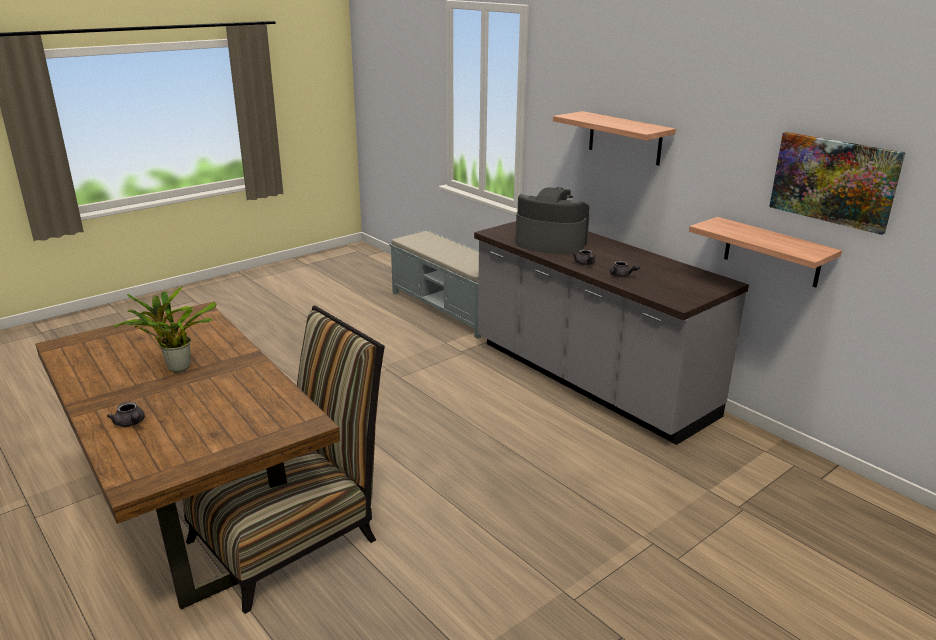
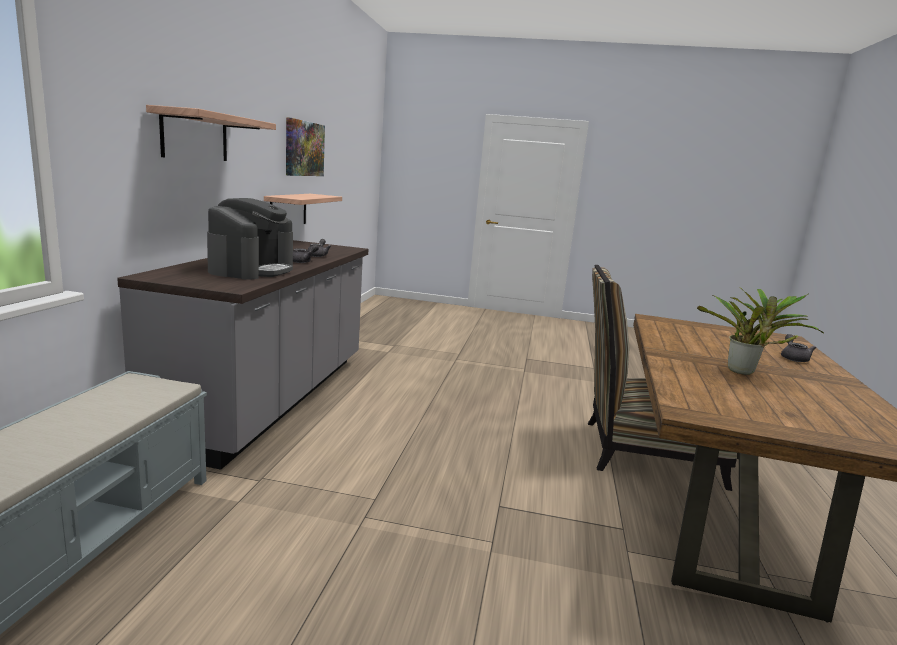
camera: 130 degrees left, 10 degrees down
(550, 243) = (252, 270): coffee machine -> coffee machine turned 150 degrees counterclockwise

